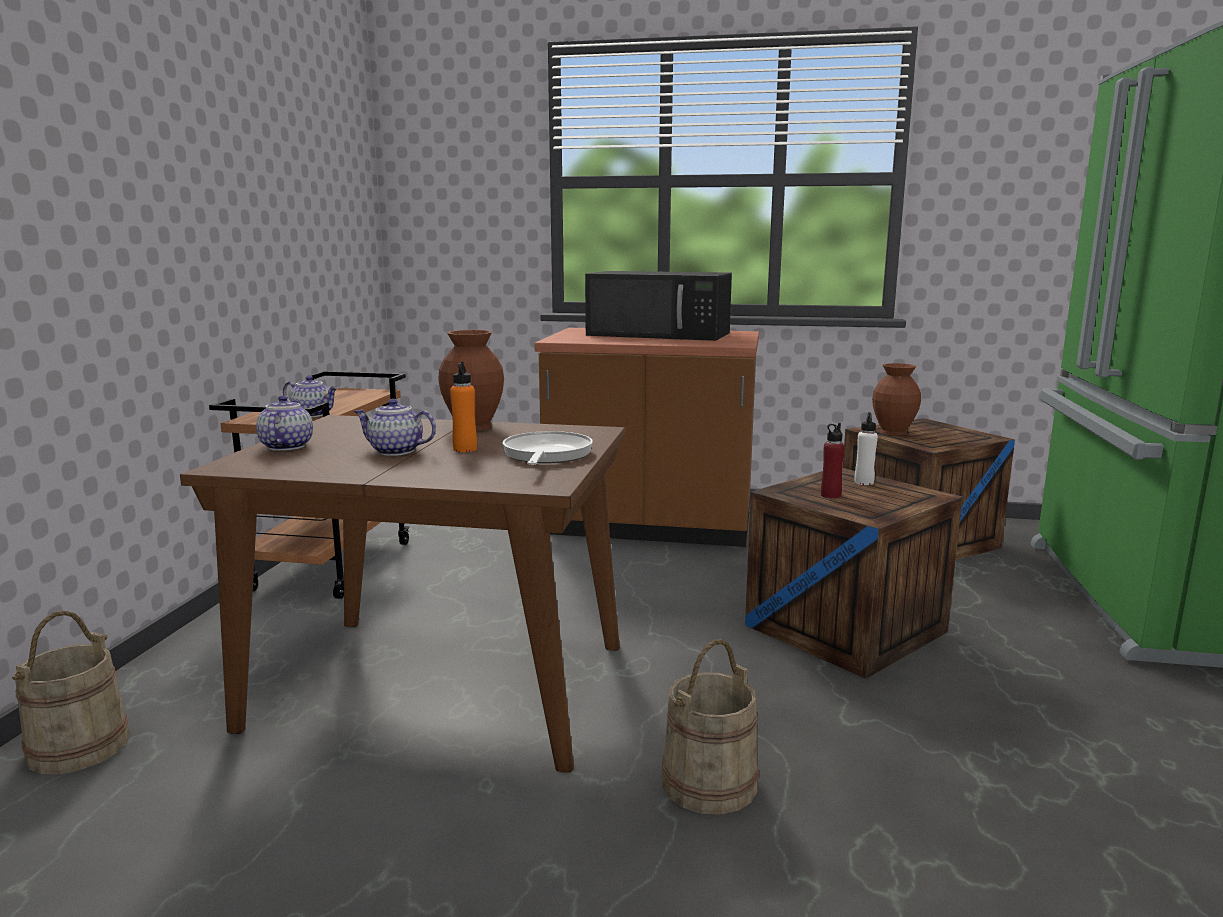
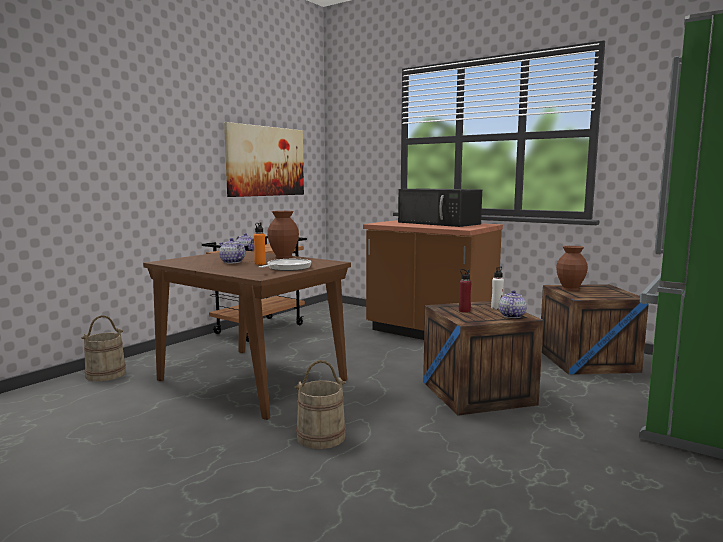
camera: 25 degrees right, 5 degrees down
(285, 446) = (196, 257): teapot -> teapot (511, 316)
(296, 218) = (266, 161): none -> picture

